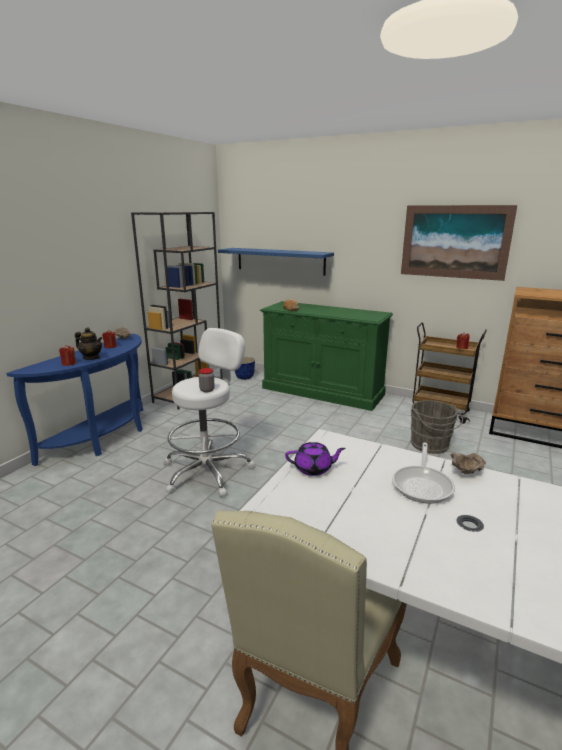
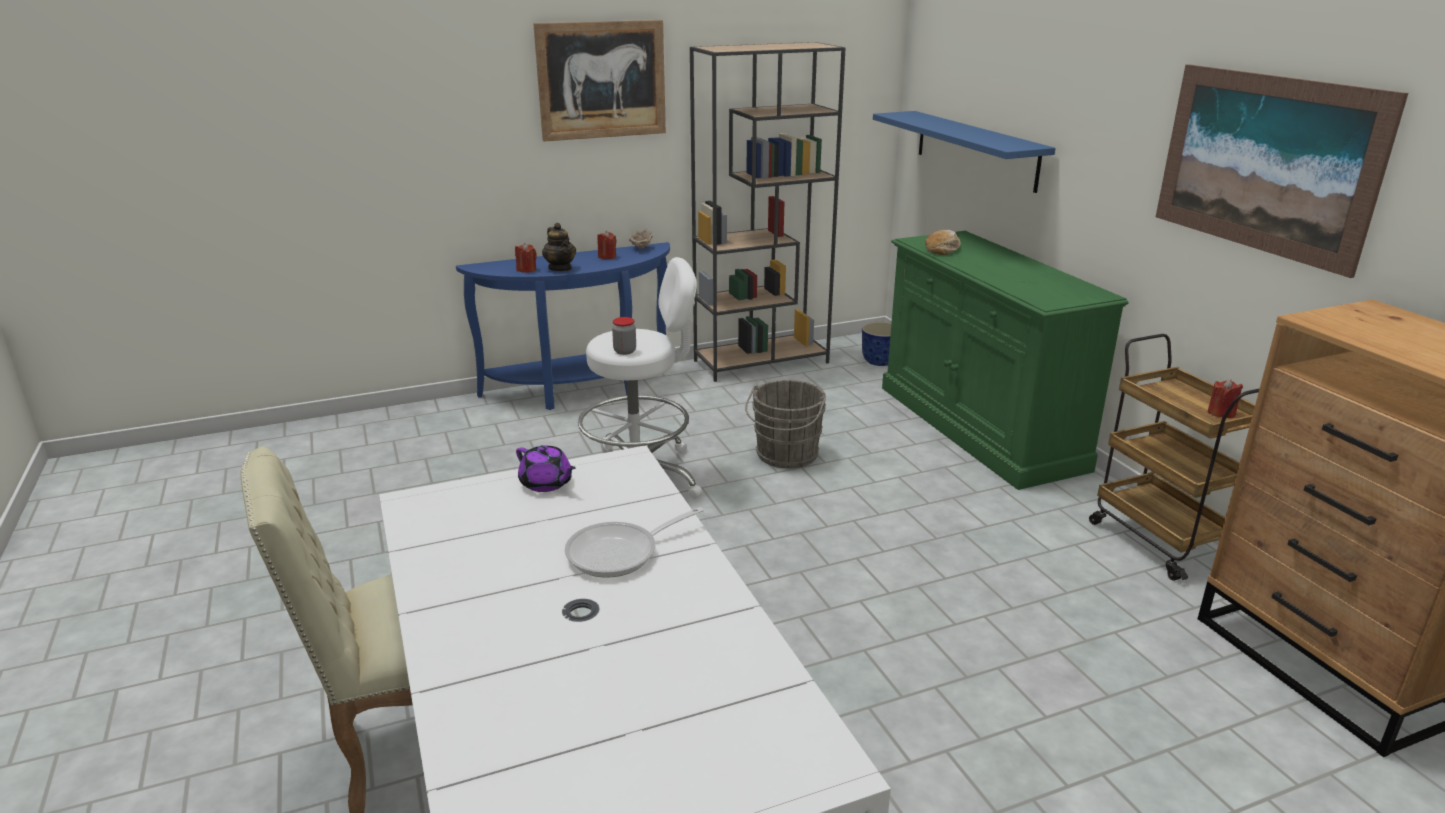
camera: 40 degrees right, 5 degrees up
(85, 233) = (601, 80): none -> picture
(431, 446) = (1029, 586): grey bucket -> grey bucket (785, 456)
(466, 473) = (699, 568): beige bowl -> none

